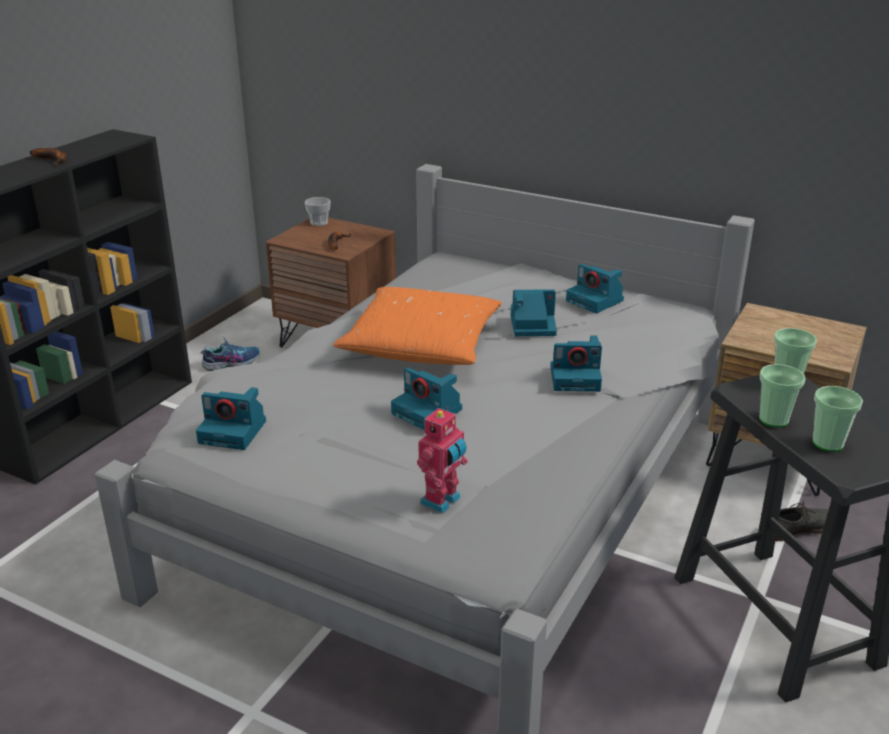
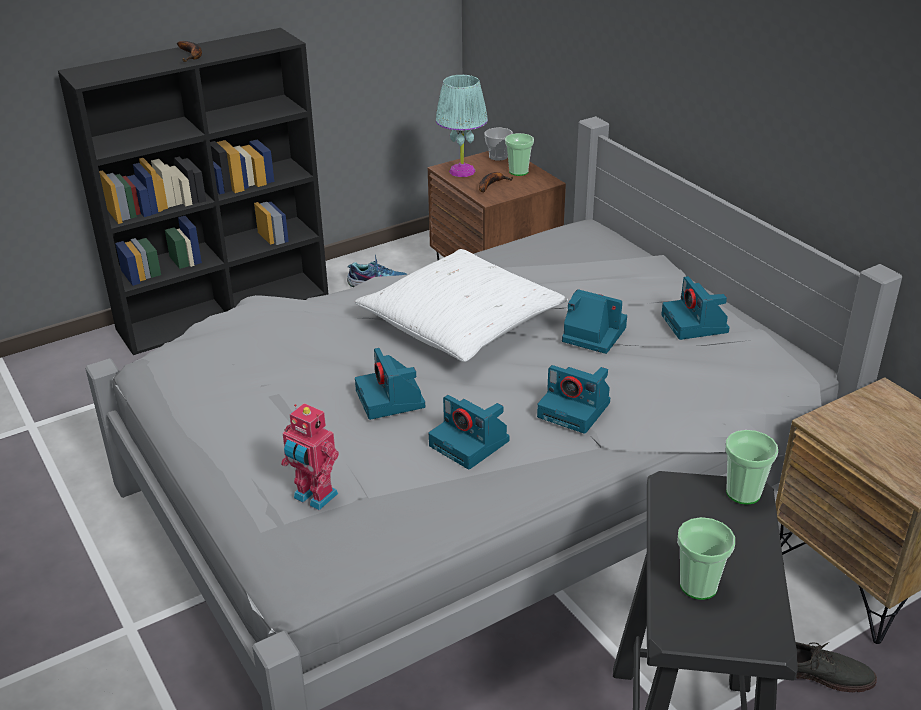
camera: 30 degrees right, 5 degrees up
(234, 432) = (212, 363): camera -> camera (471, 443)
(300, 239) = (462, 171): none -> turquoise table lamp
(422, 344) = (462, 323): orange pillow -> white pillow
(442, 501) = (314, 497): toy robot -> toy robot turned 60 degrees clockwise
(773, 419) = (670, 535): cup -> cup (518, 171)

